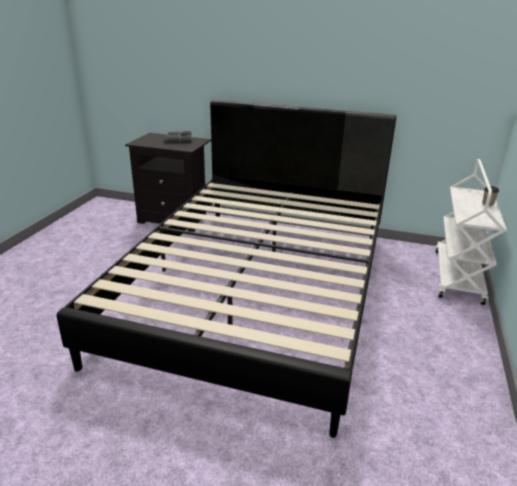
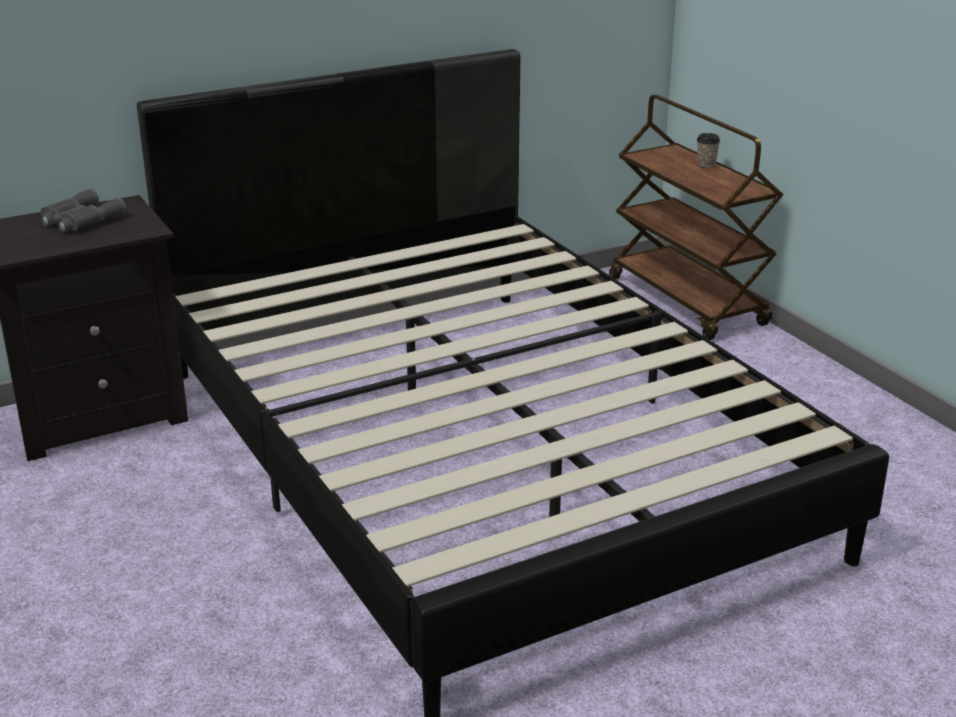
camera: 45 degrees left, 0 degrees up
(458, 277) = (688, 302): white cart -> brown cart

